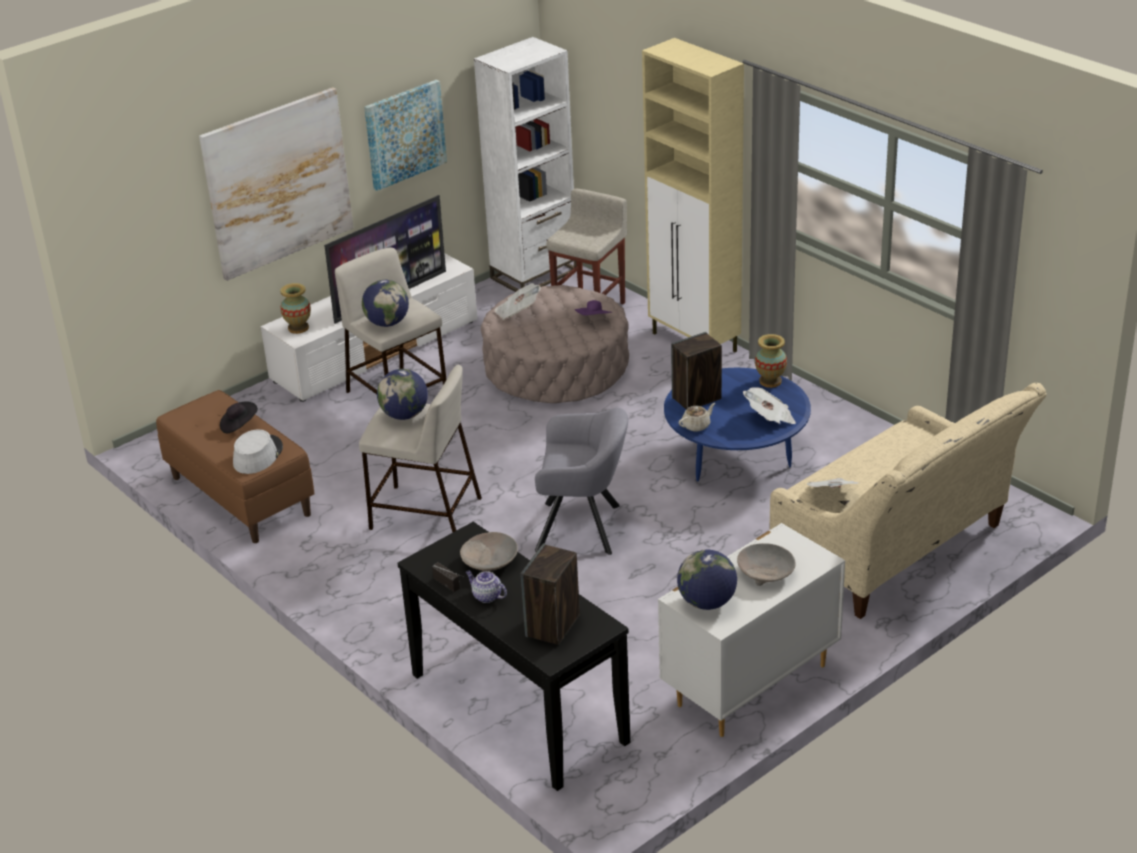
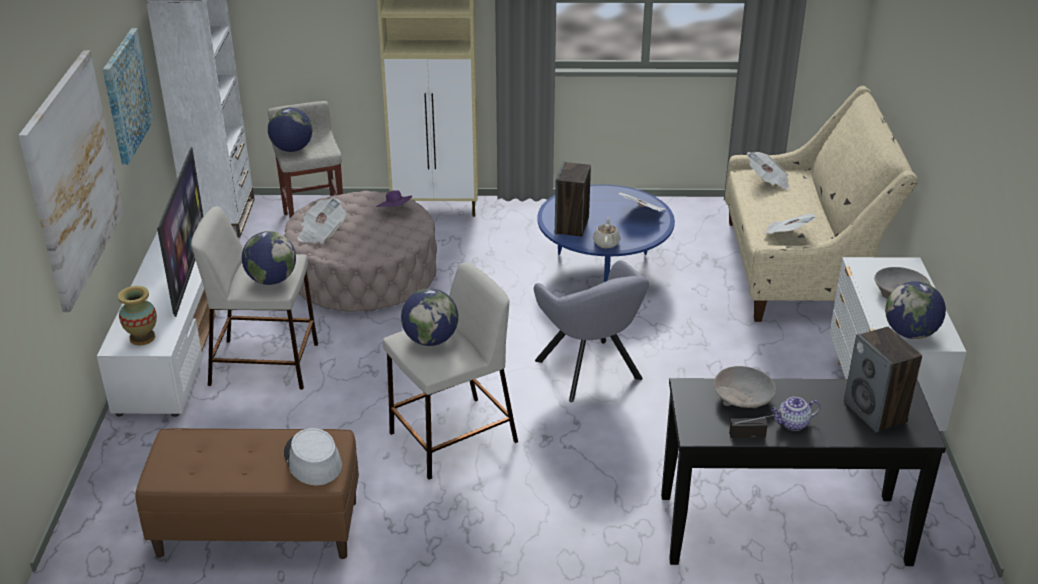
camera: 50 degrees left, 0 degrees up
(239, 425) = (243, 446): black hat -> none
(570, 232) = (292, 149): none -> globe
(584, 528) = (591, 373): grey armchair -> grey armchair turned 105 degrees clockwise
(770, 381) = (597, 191): vase -> none
(911, 444) = (768, 181): none -> newspaper

